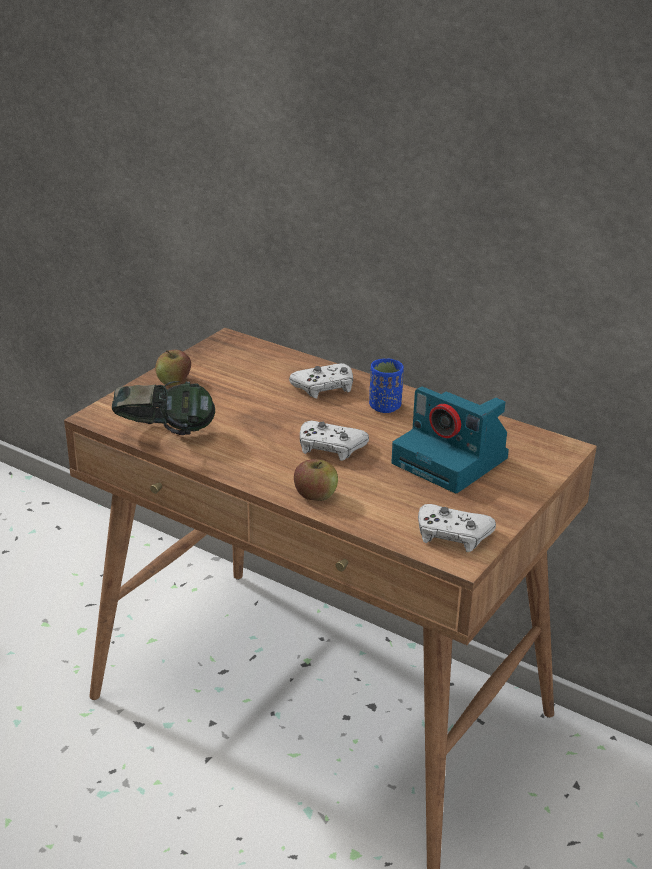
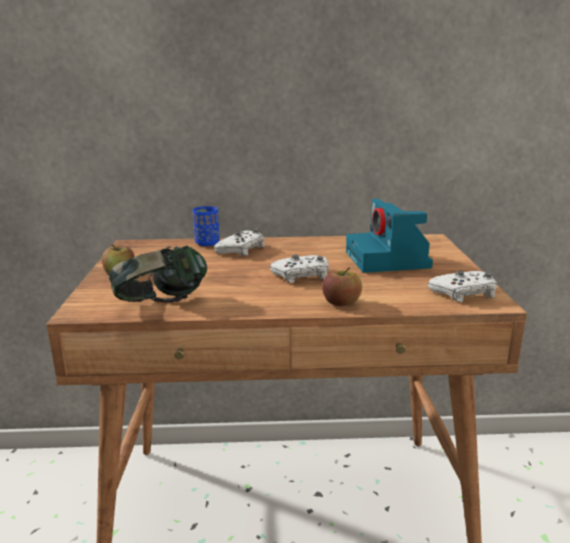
camera: 35 degrees left, 10 degrees down
(385, 407) = (299, 248): blue cup -> blue cup (207, 243)
(452, 461) = (388, 260): camera -> camera turned 75 degrees clockwise

